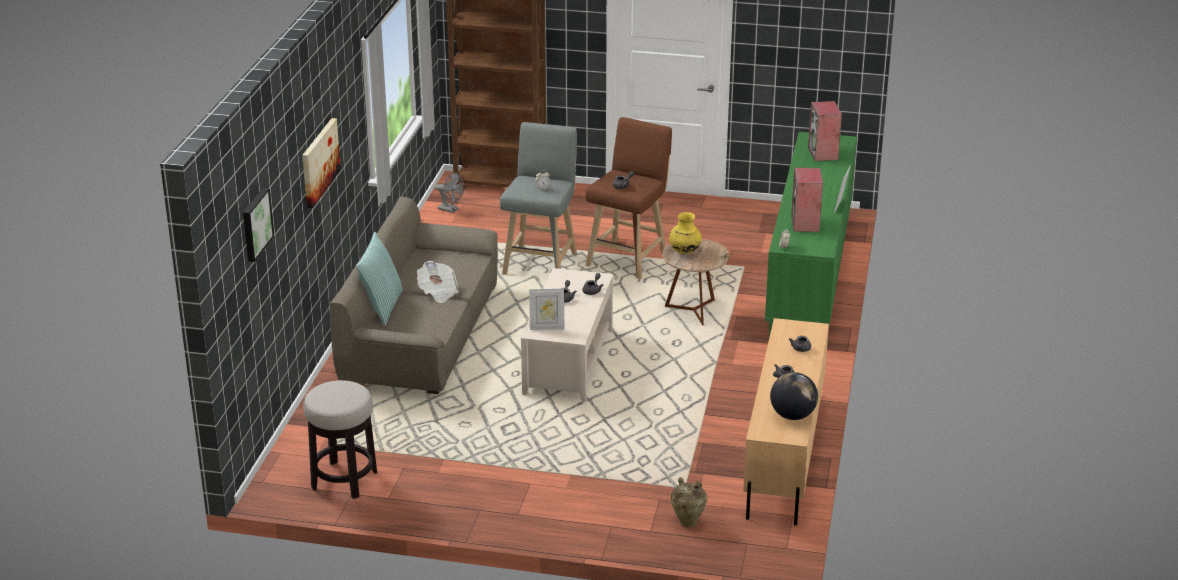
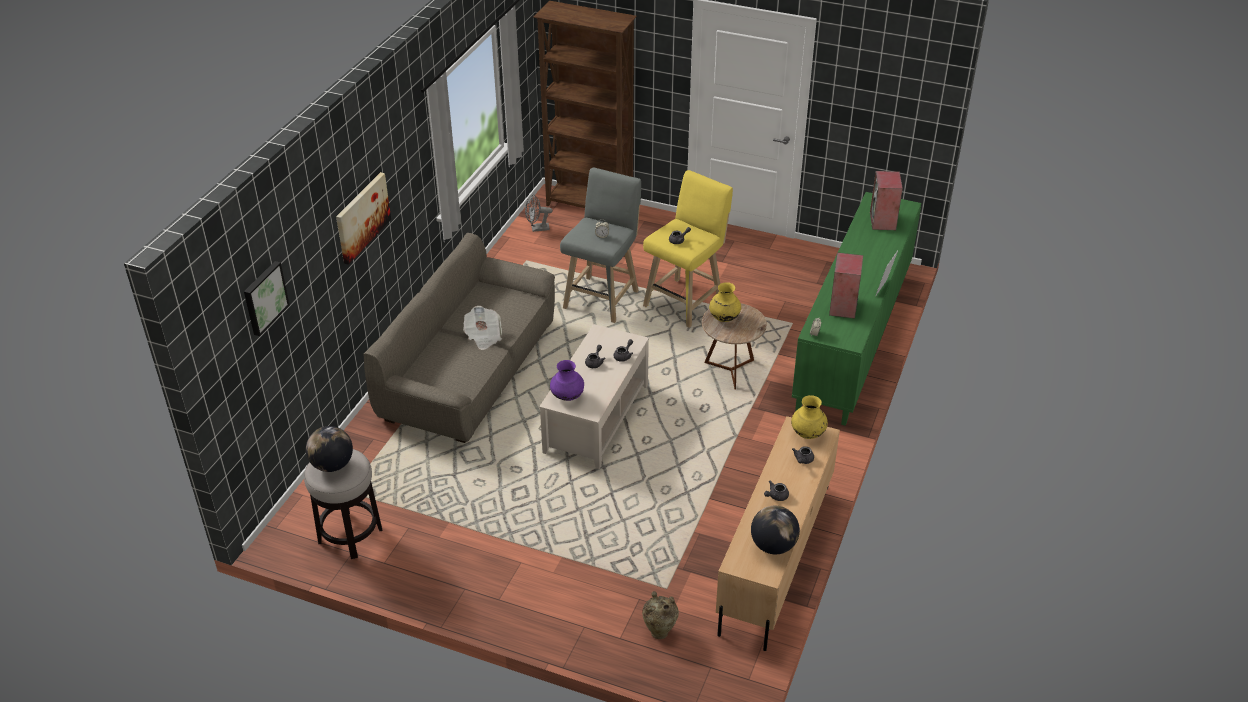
camera: 10 degrees right, 10 degrees up
(332, 393) = (332, 465): none -> globe
(381, 307) = (427, 348): pillow -> none
(451, 210) = (537, 229): grey fan -> grey fan turned 135 degrees clockwise
(547, 327) = (567, 397): picture frame -> purple vase
(629, 257) = (685, 301): brown stool -> yellow stool
(799, 329) = (808, 434): none -> yellow vase

